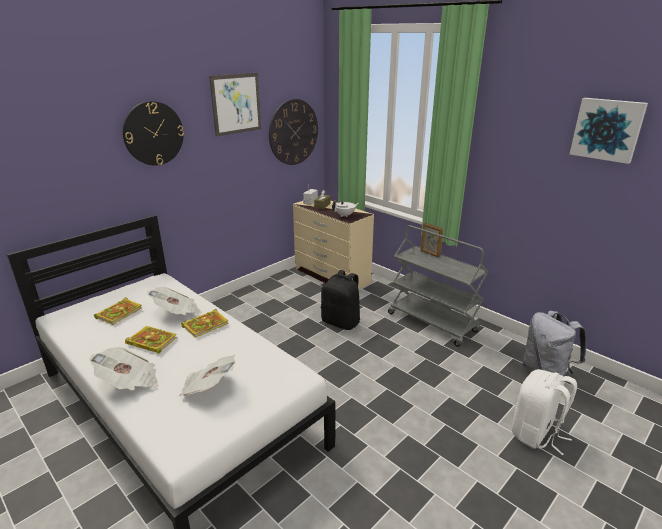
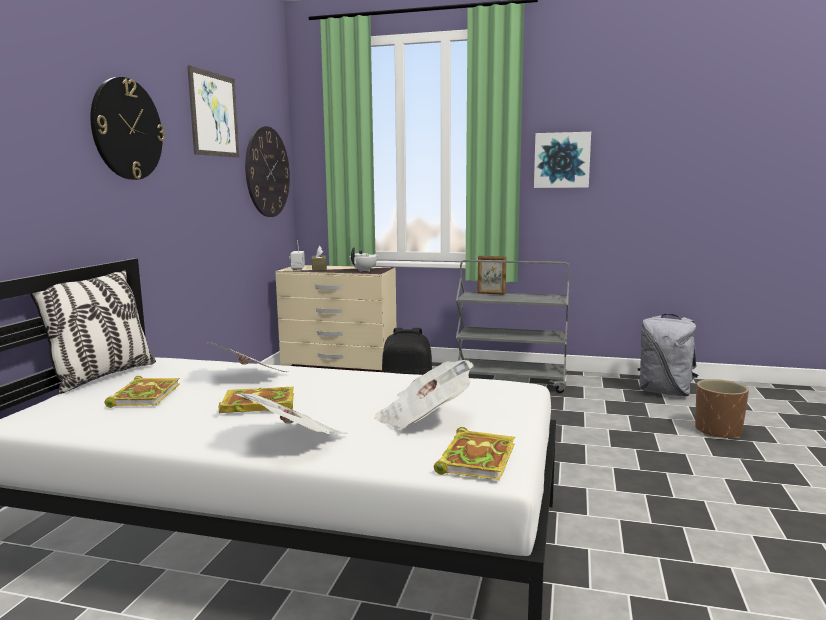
camera: 30 degrees left, 15 degrees down
(123, 287) = (102, 376): none -> pillow
(206, 325) = (315, 378): book -> book (476, 458)
(536, 433) = (718, 431): white backpack -> brown planter
(607, 129) = (660, 119): picture -> picture (562, 160)

